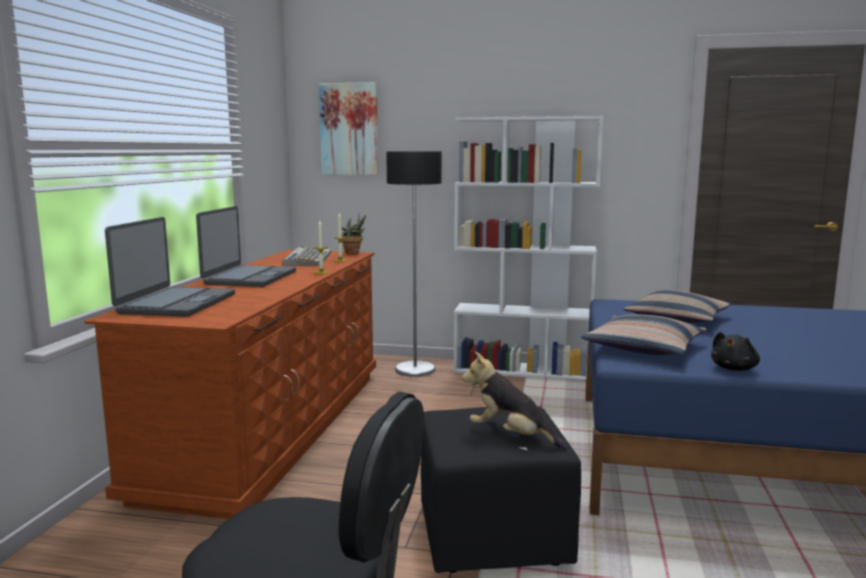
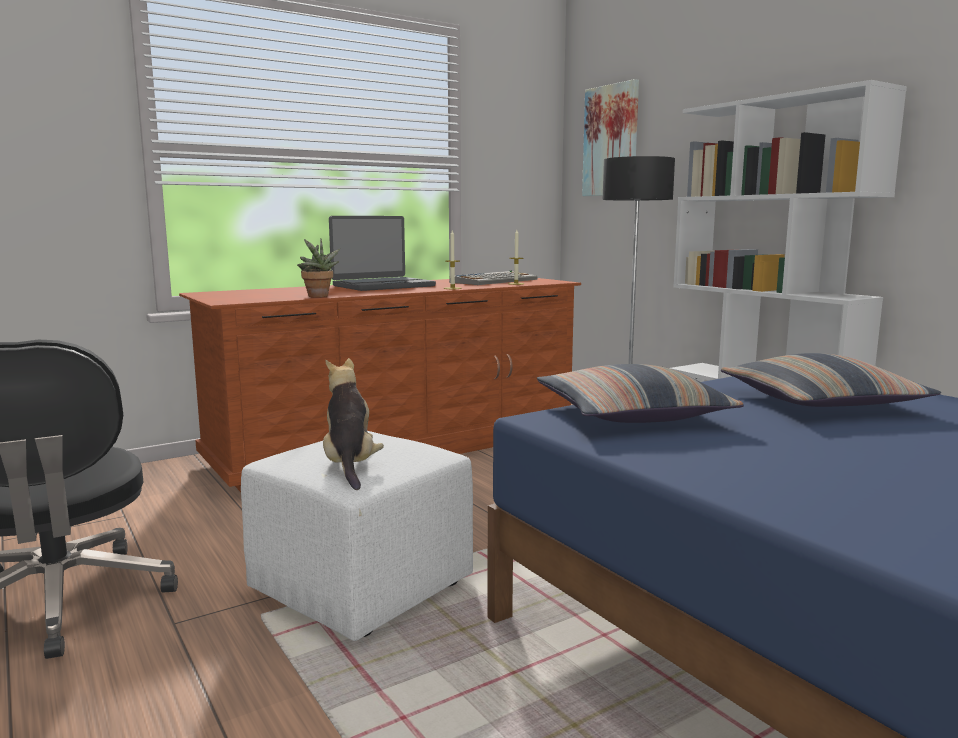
camera: 45 degrees right, 0 degrees up
(176, 303) = (261, 292): laptop -> none
(354, 253) = (555, 281): potted plant -> potted plant (319, 296)
(494, 538) = (361, 590): black ottoman -> white ottoman
(734, 368) = (664, 459): black plush toy -> none

